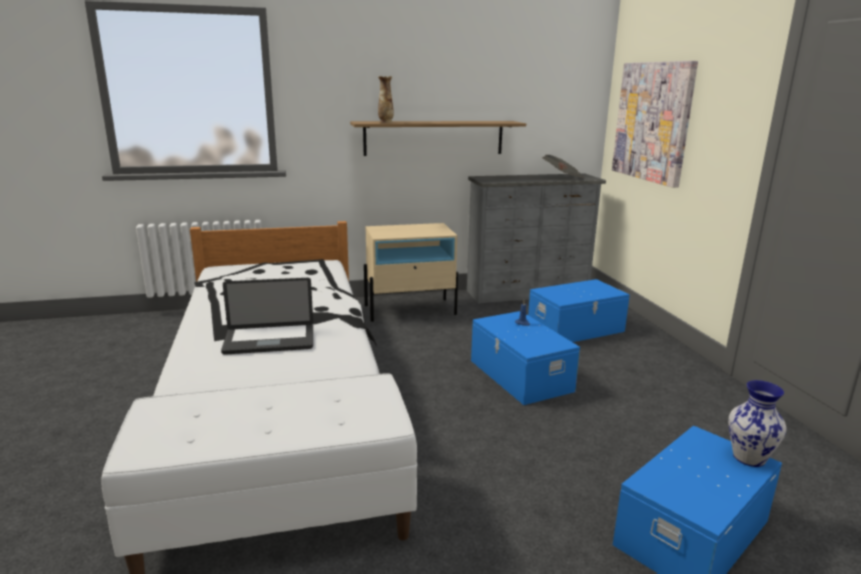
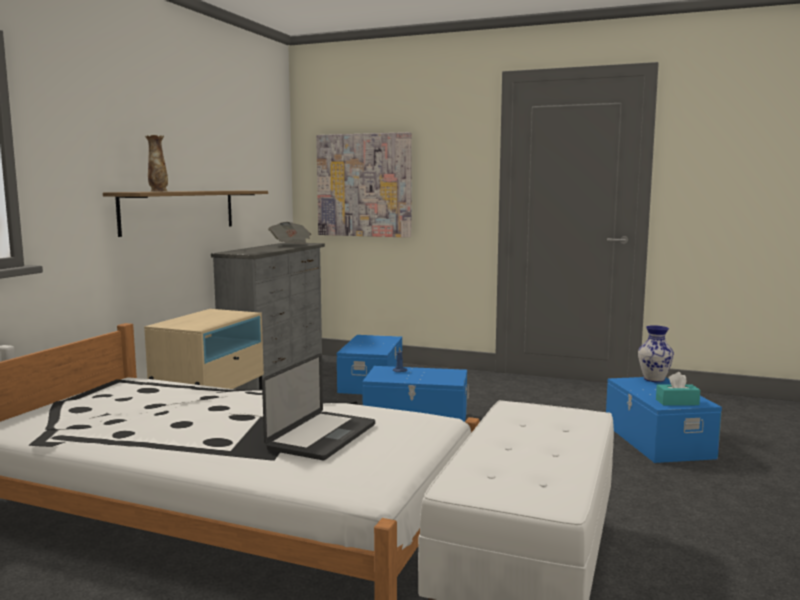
camera: 55 degrees left, 10 degrees down
(676, 493) = (677, 402): none -> turquoise tissue box

